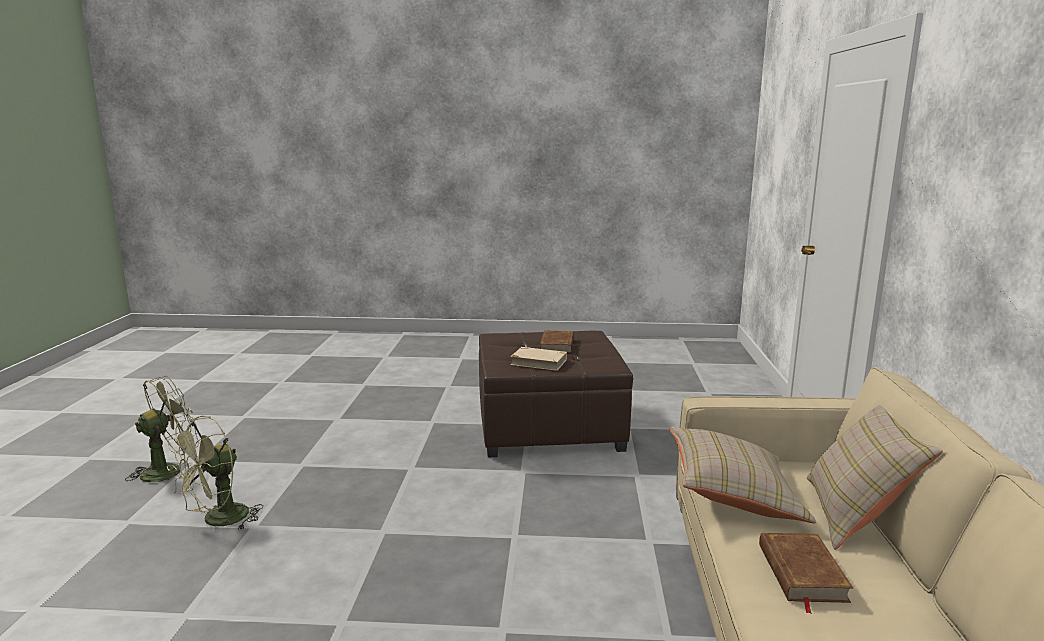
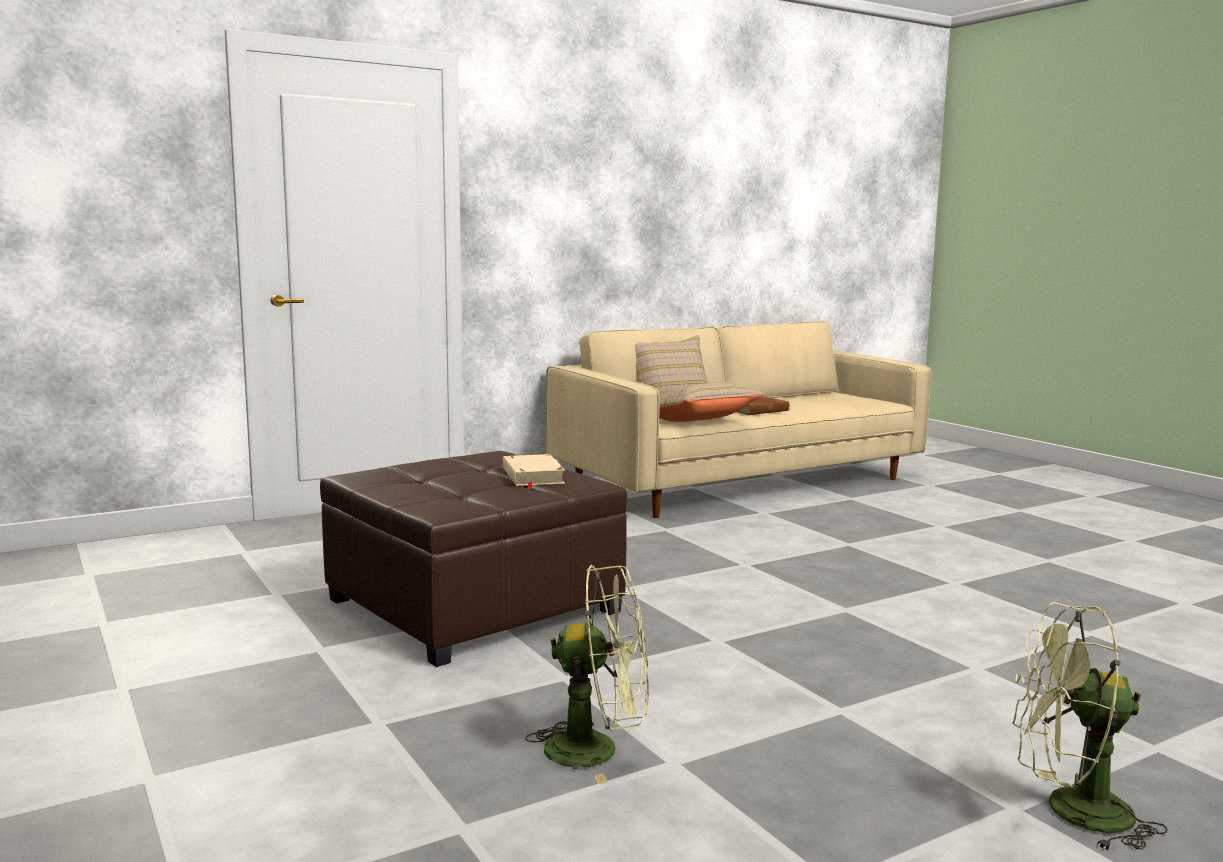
camera: 125 degrees left, 5 degrees down
(218, 521) = (1019, 692): green fan -> green fan (597, 749)
(557, 345) = (442, 480): brown book -> none

